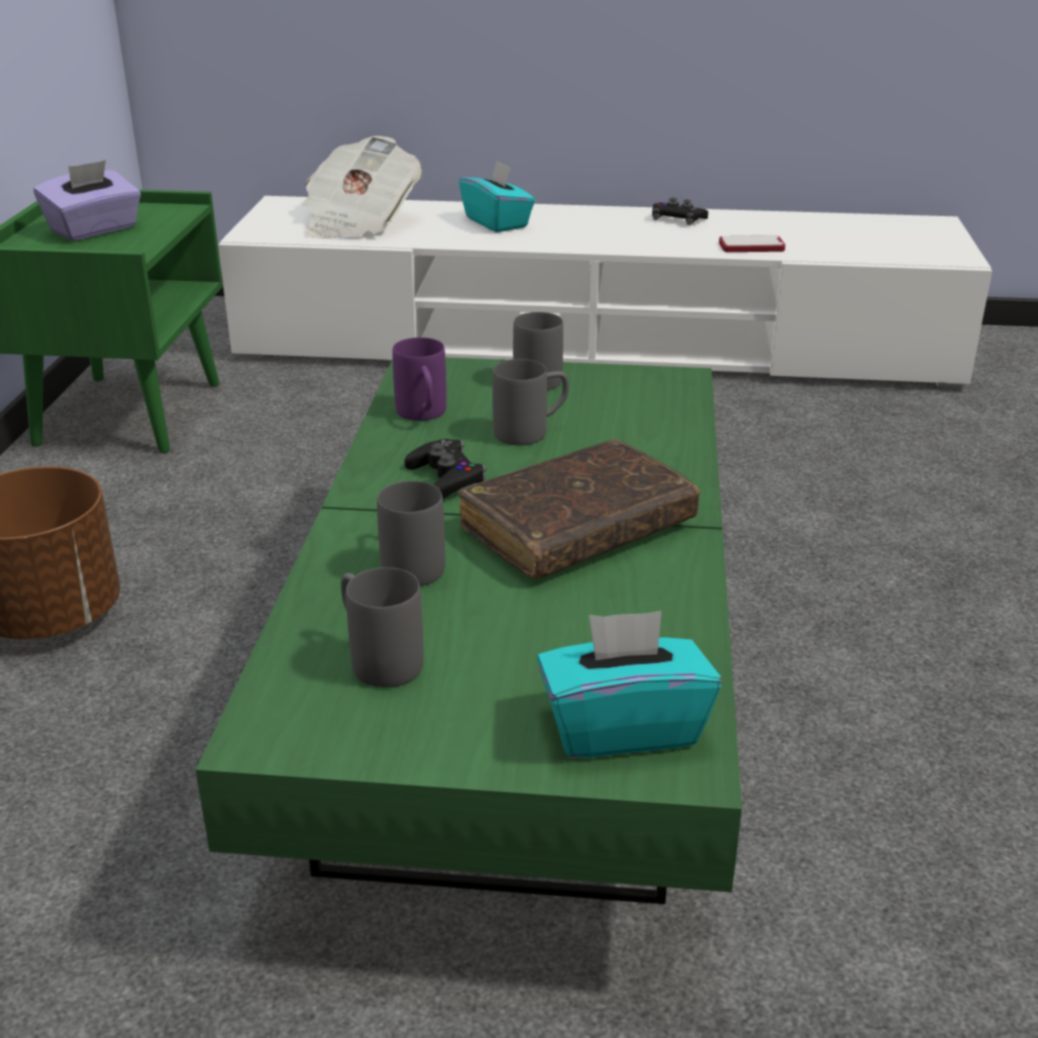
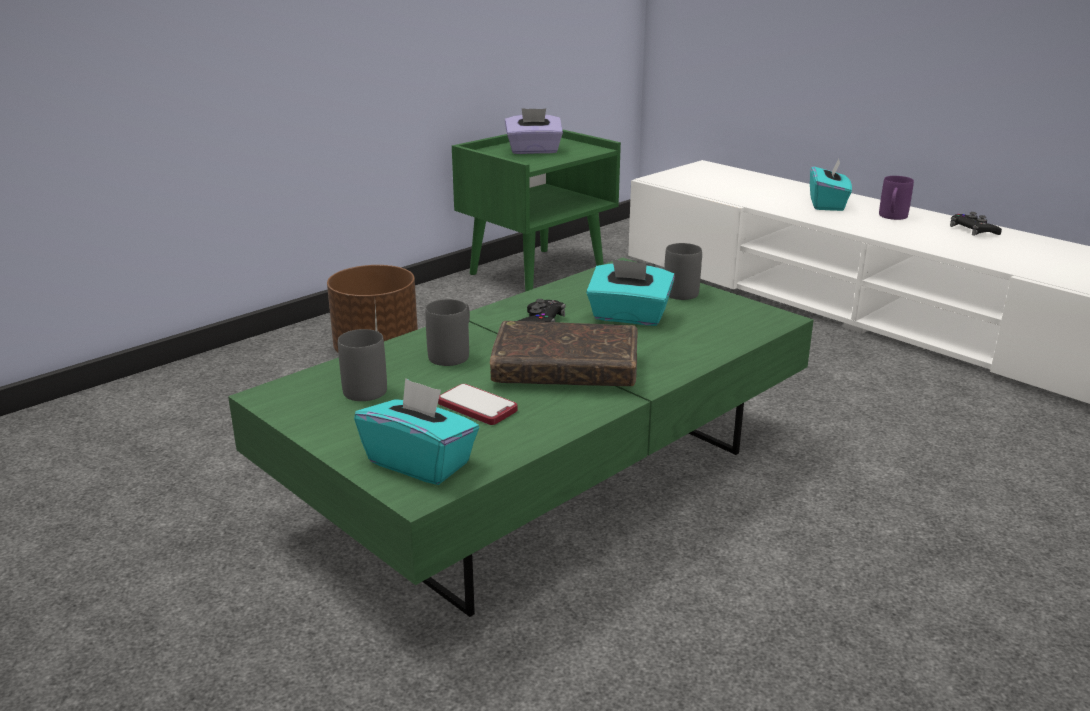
camera: 40 degrees right, 5 degrees down
(358, 222) = (733, 185): newspaper -> none
(423, 415) = (583, 290): purple mug -> purple mug (892, 217)
(531, 431) = (629, 317): grey mug -> turquoise tissue box
(751, 246) = (1003, 260): phone -> phone (477, 406)

